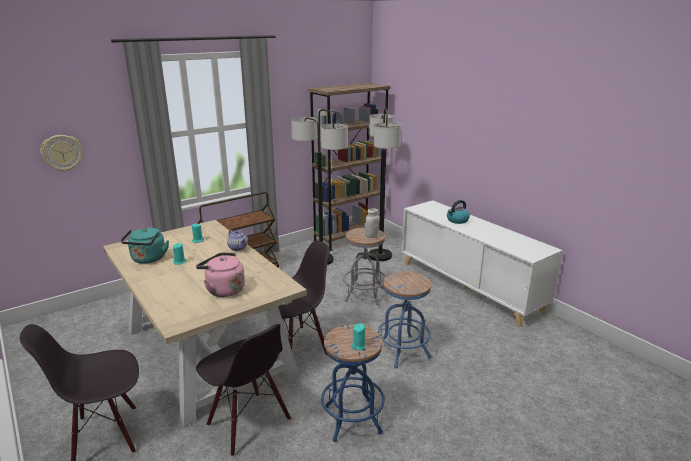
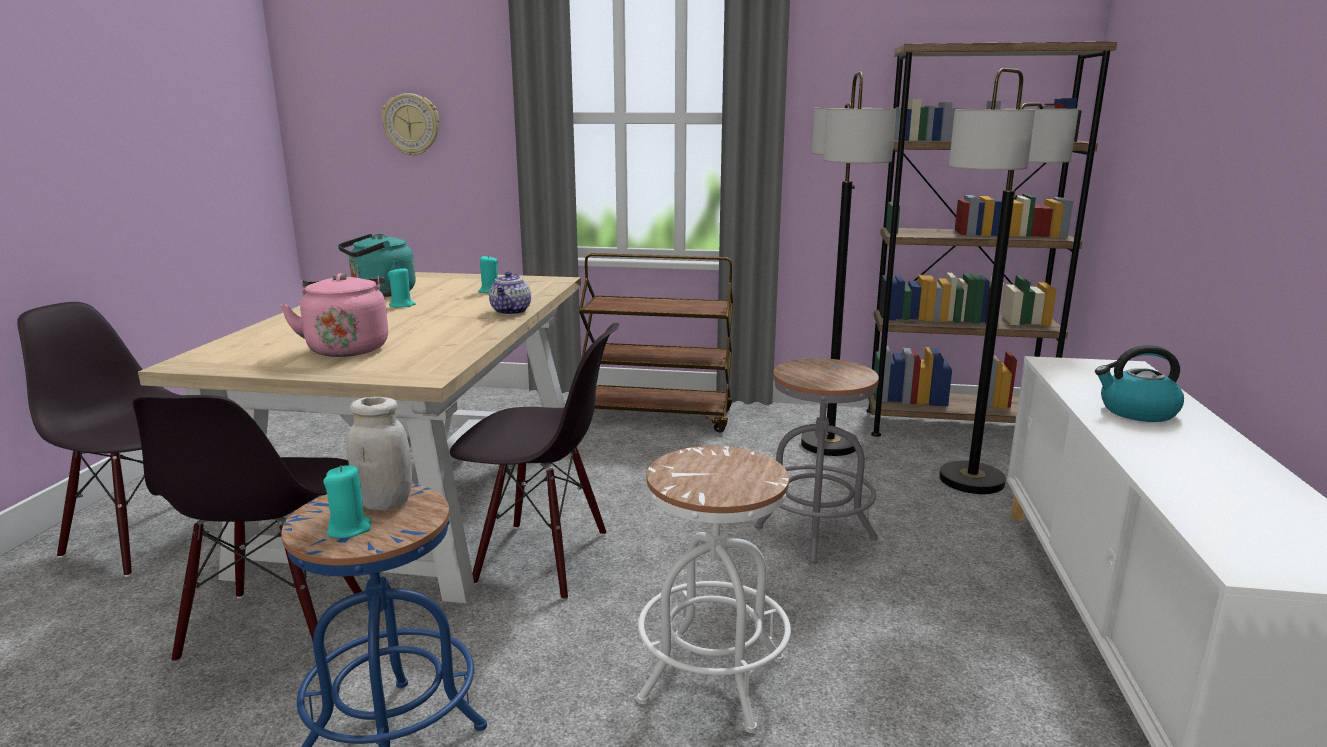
camera: 45 degrees right, 5 degrees down
(371, 236) = (833, 378): white jar -> white jar (385, 503)
(403, 351) = (712, 680): blue stool -> white stool

